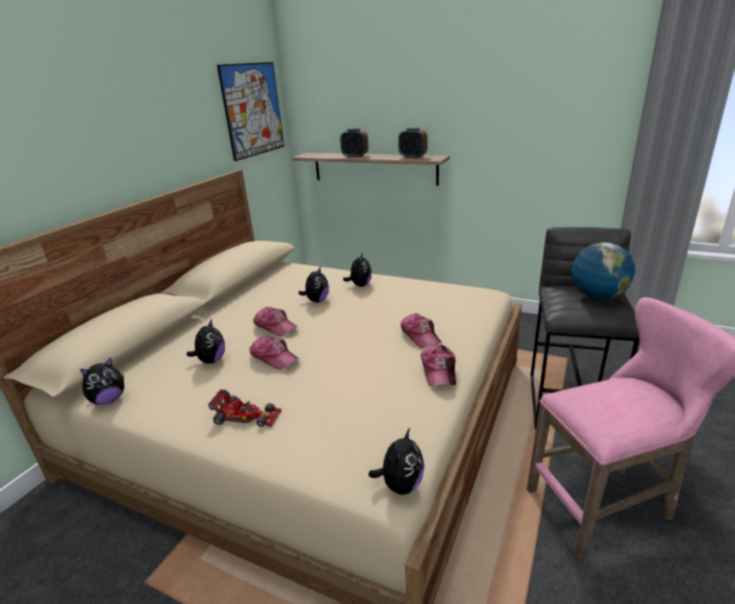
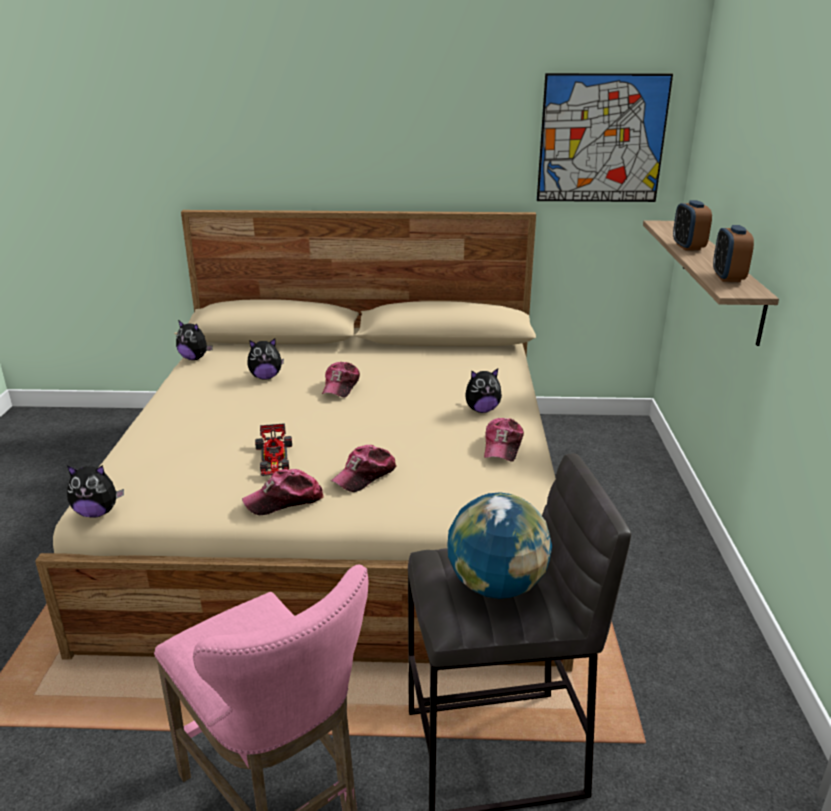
camera: 65 degrees right, 0 degrees up
(246, 415) = (181, 416): toy car -> toy car (274, 457)
(274, 357) = (277, 402): cap -> cap (503, 447)
(317, 300) = (419, 394): plush toy -> none

